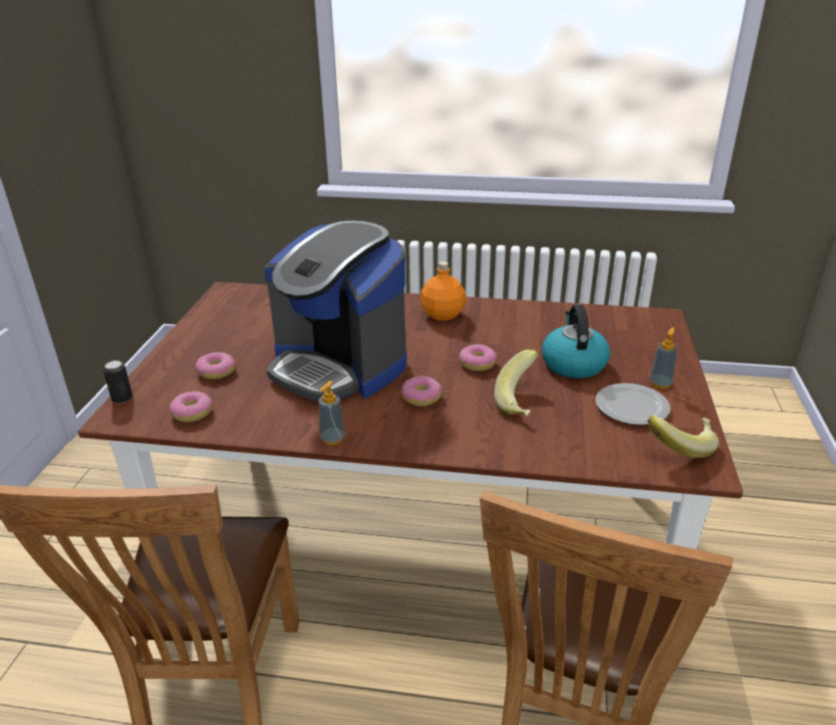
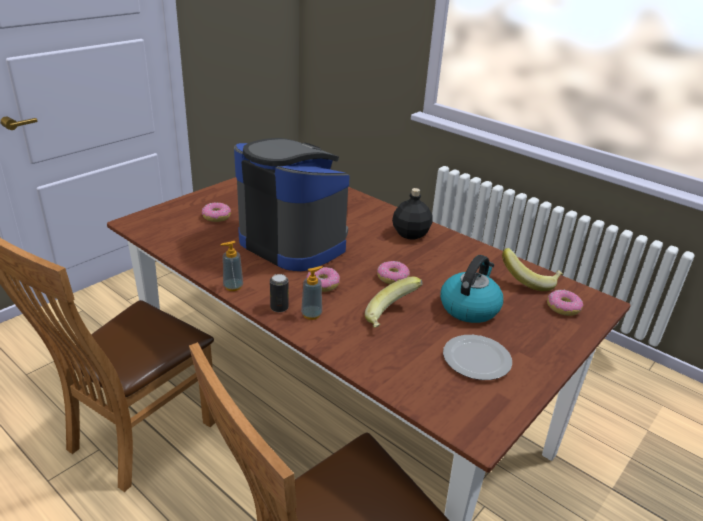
camera: 30 degrees right, 0 degrees up
(122, 398) = (148, 213): can -> can (279, 307)
(192, 413) = (174, 236): donut -> donut (563, 308)
(338, 366) = (293, 242): coffee machine -> coffee machine turned 150 degrees clockwise
(442, 314) = (410, 234): orange bottle -> black bottle
(660, 383) = (526, 353): soap dispenser -> soap dispenser (311, 314)
(680, 445) = (479, 406): banana -> banana (529, 281)

